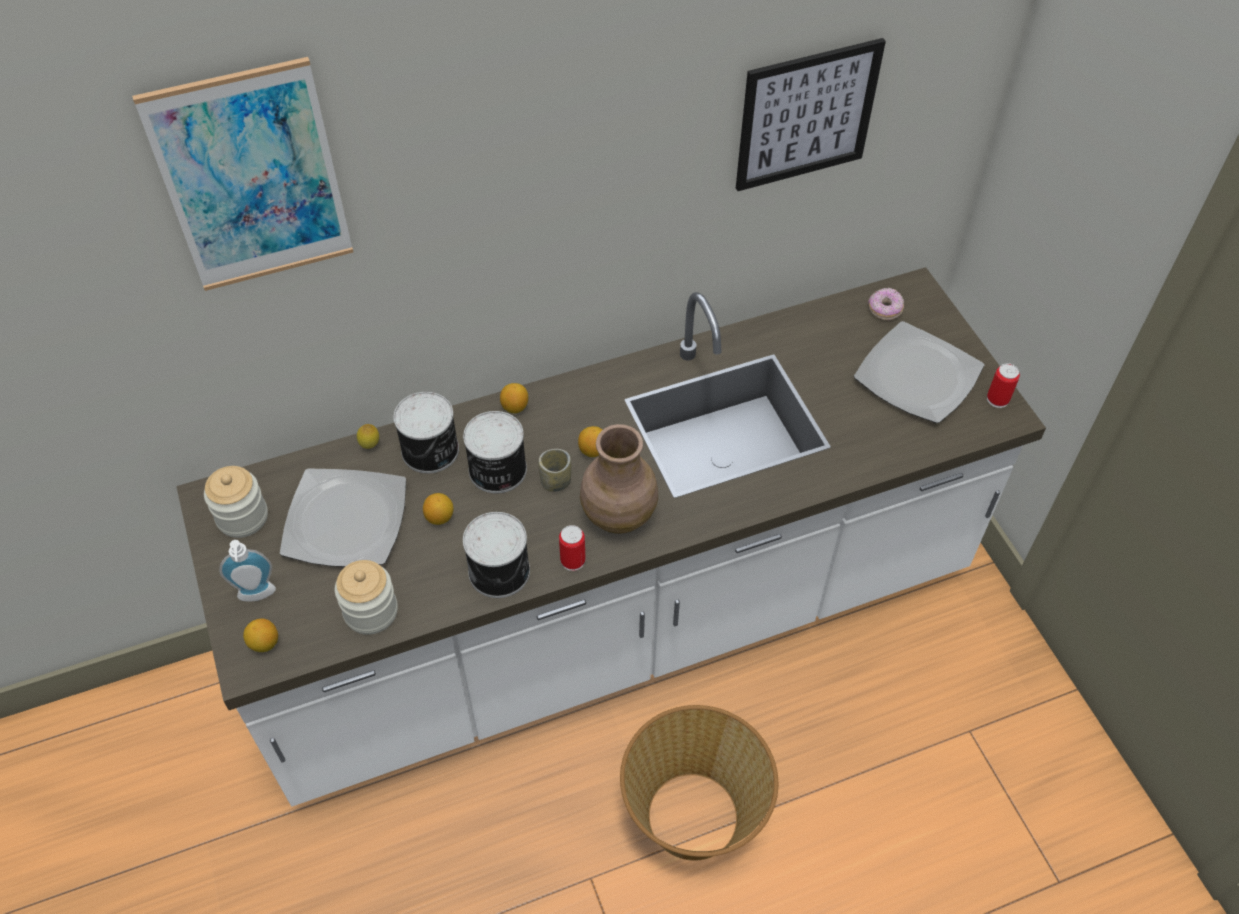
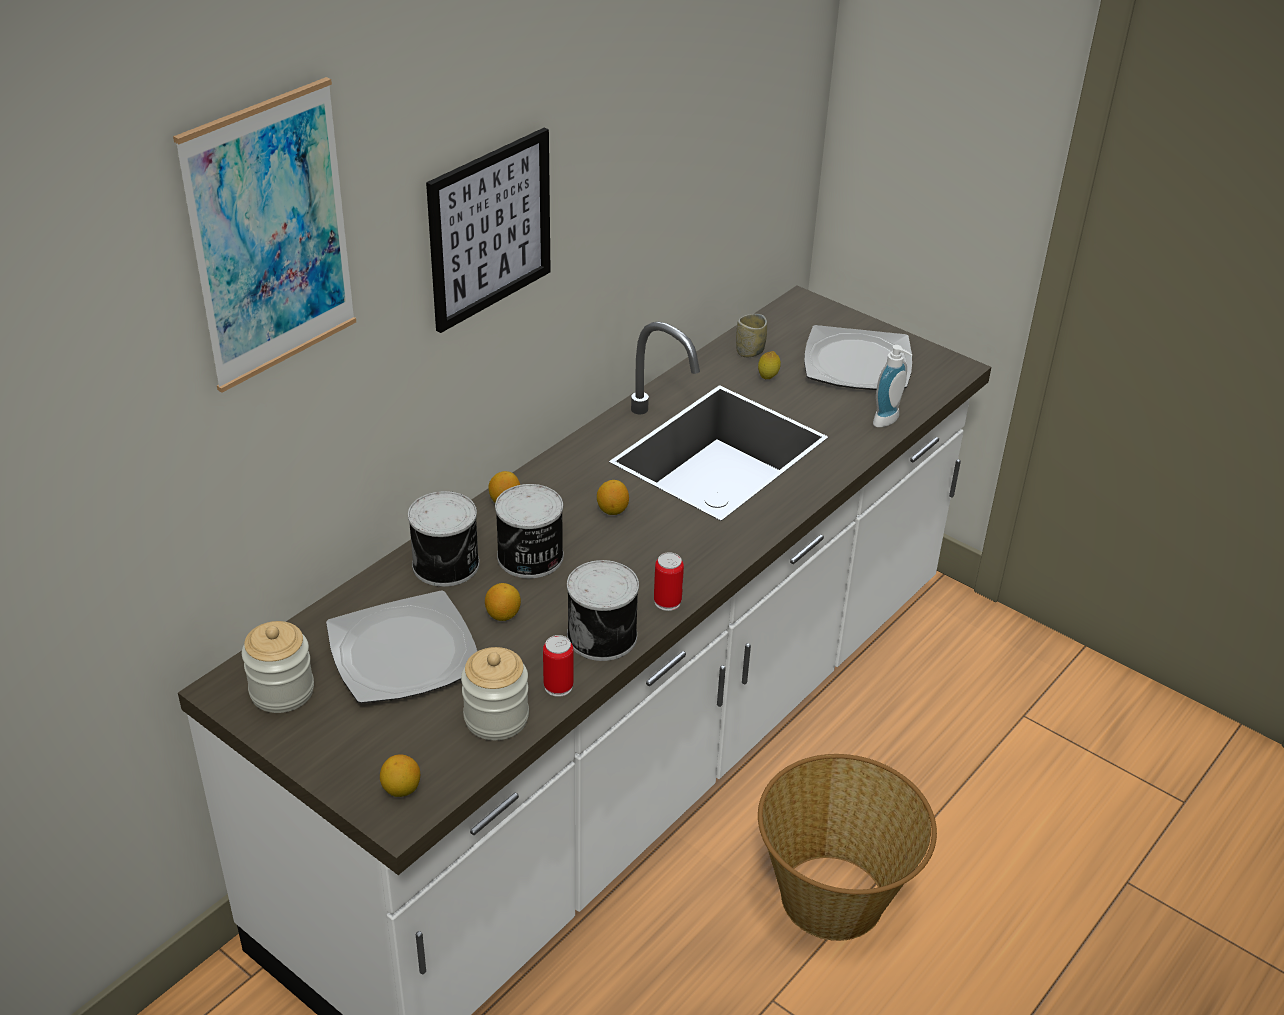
camera: 30 degrees left, 15 degrees down
(257, 596) = (358, 753): soap dispenser -> soap dispenser (889, 421)
(370, 446) = (377, 582): lemon -> lemon (768, 378)
(555, 482) = (597, 546): cup -> cup (750, 351)
(618, 514) = (679, 550): brown vase -> none
(806, 115) = (701, 119): picture -> picture (490, 229)
(884, 309) = (788, 324): donut -> none
(997, 399) = (936, 359): can -> can (558, 686)

